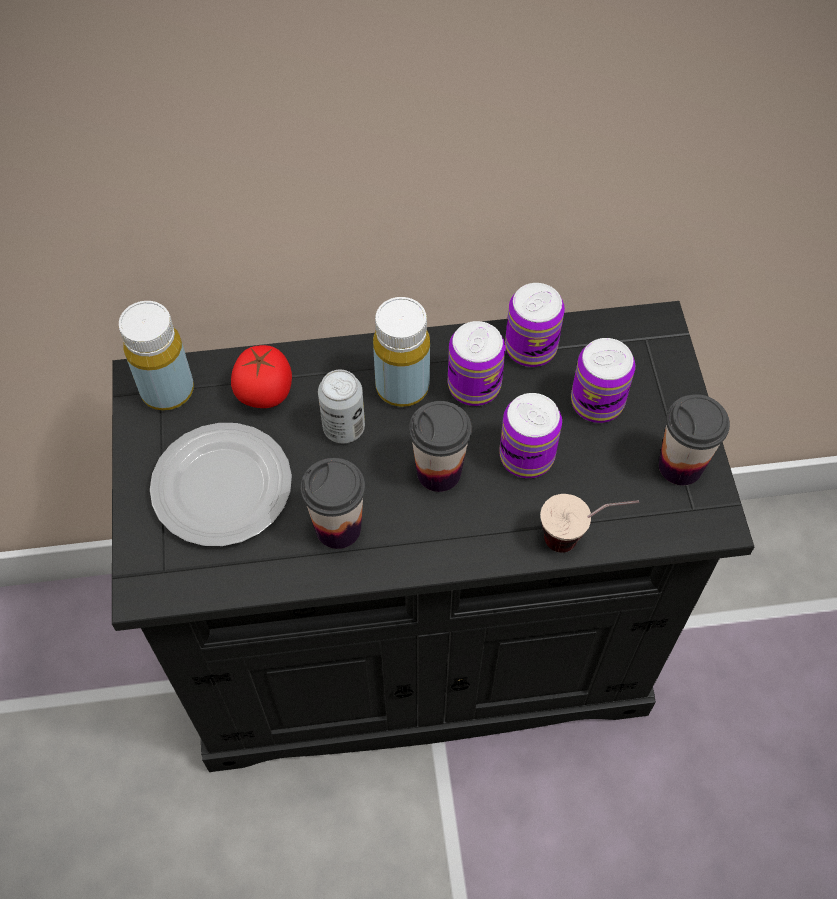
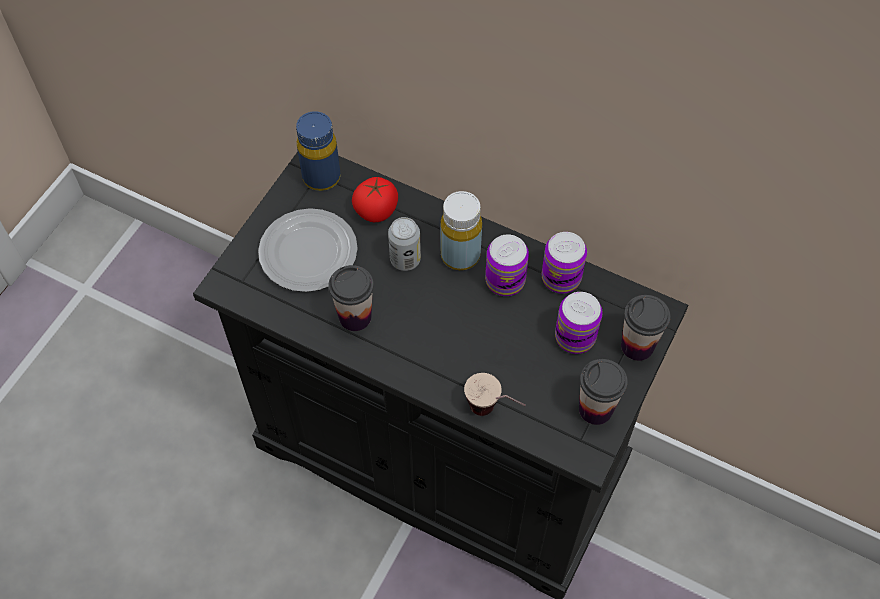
camera: 35 degrees right, 0 degrees up
(167, 390) = (321, 177): yellow bottle -> blue bottle
(439, 472) = (440, 320): cup -> cup (637, 346)
(526, 456) = (501, 343): can -> none

